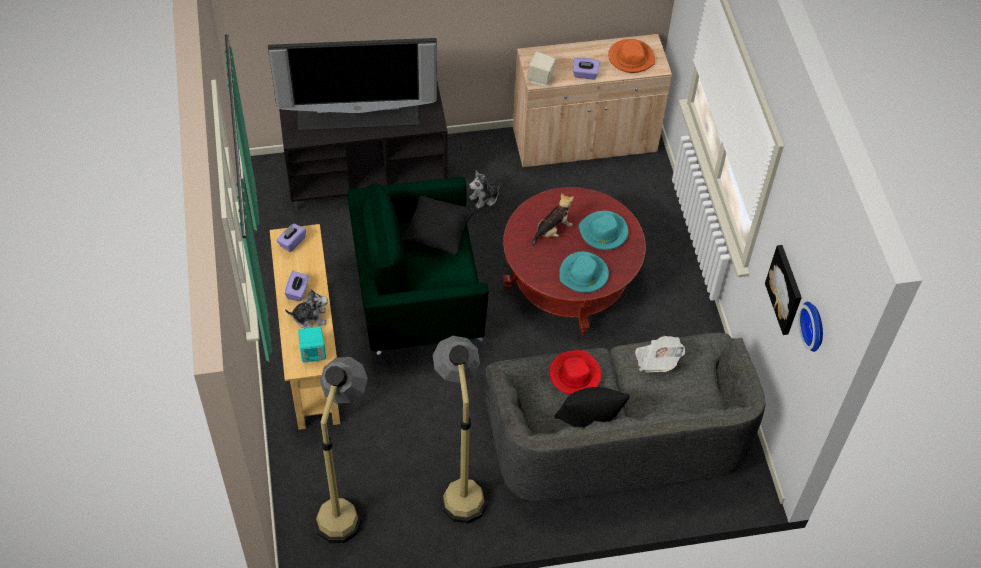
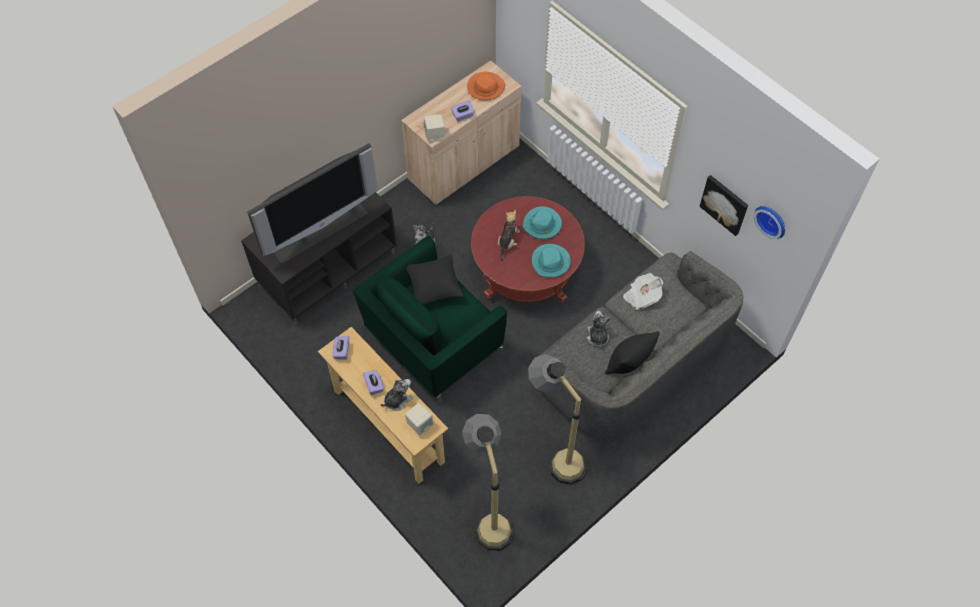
camera: 30 degrees left, 5 degrees up
(313, 353) = (420, 424): turquoise speaker -> beige speaker
(574, 374) = (597, 336): red hat -> plush toy

